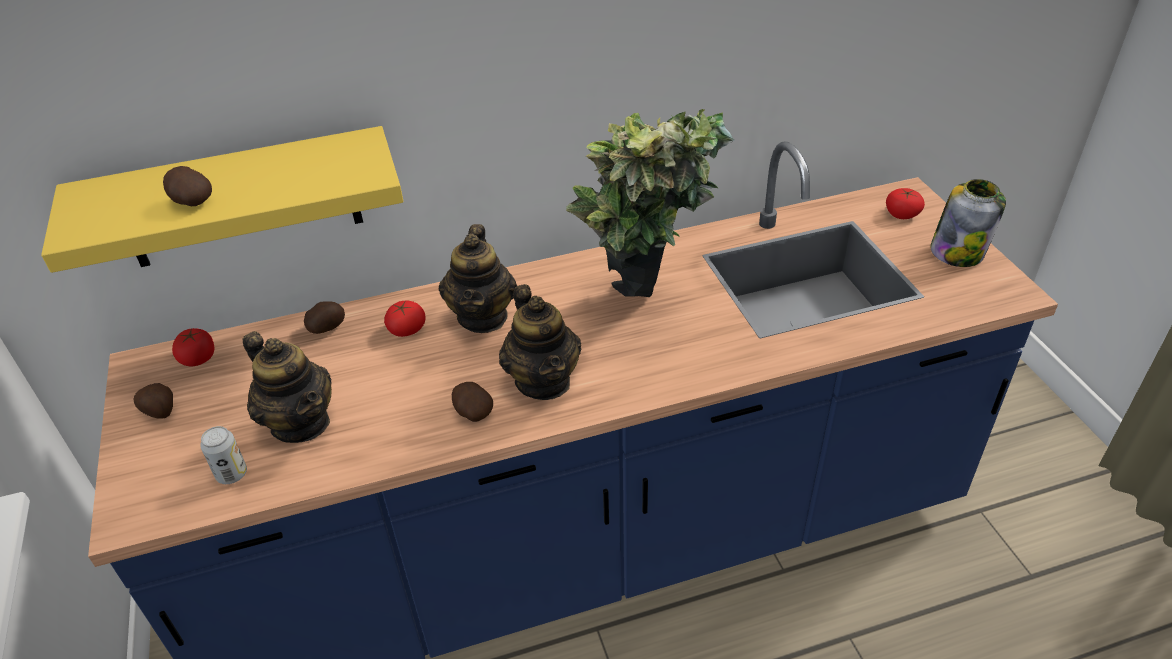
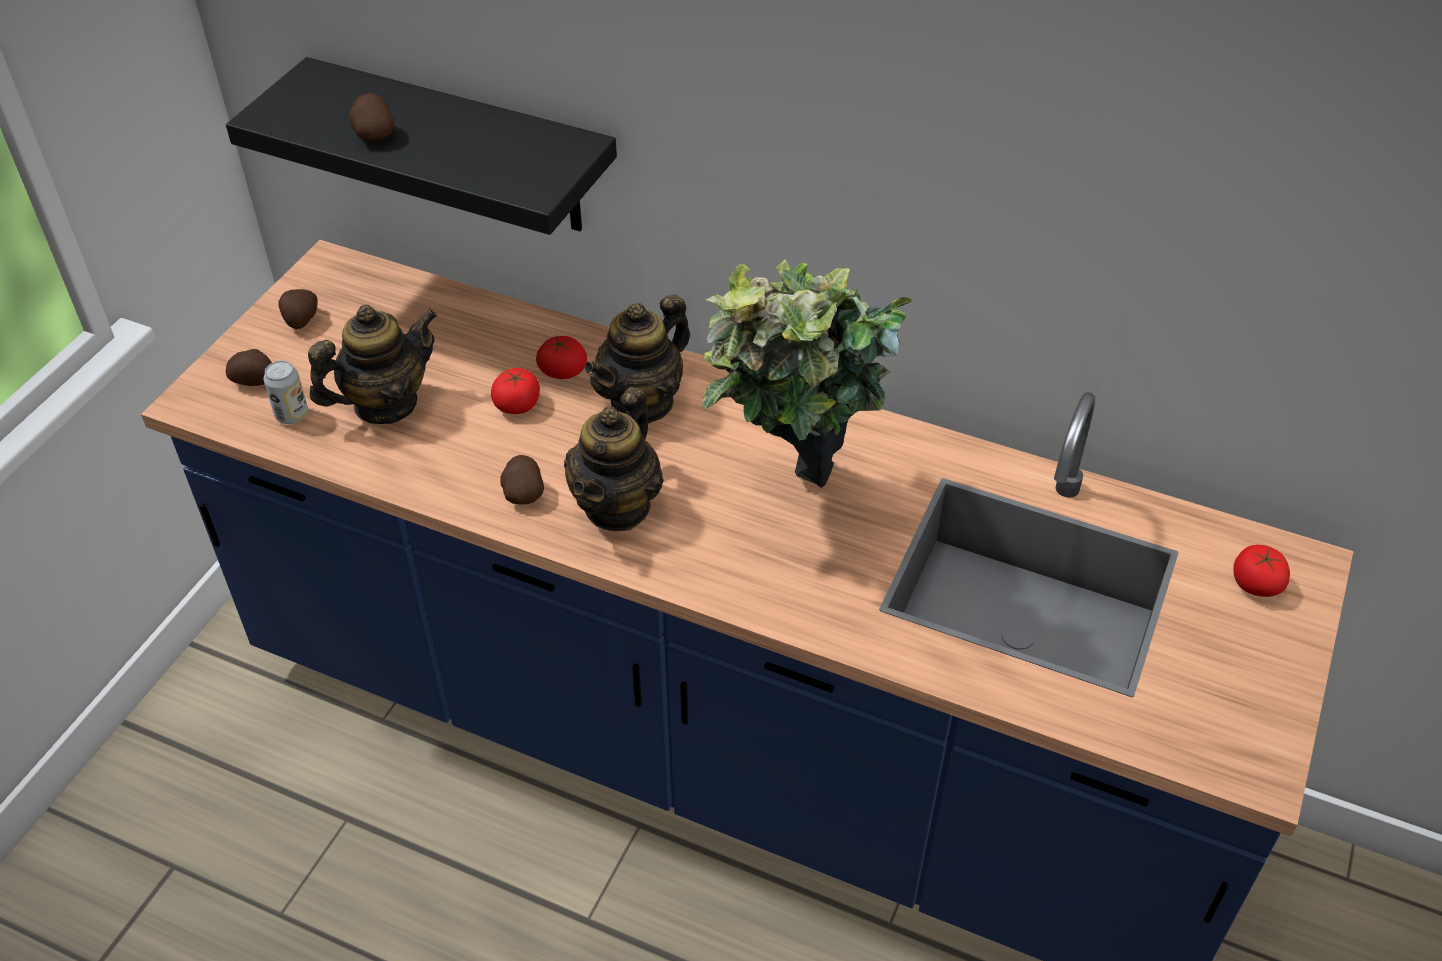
camera: 40 degrees right, 5 degrees up
(198, 358) = (375, 287): tomato -> tomato (517, 404)
(240, 199) = (463, 148): yellow shelf -> black shelf
(301, 423) = (385, 404): teapot -> teapot turned 120 degrees counterclockwise
(327, 328) = (501, 324): potato -> potato (255, 381)
(958, 252) = (1259, 676): jar -> none

